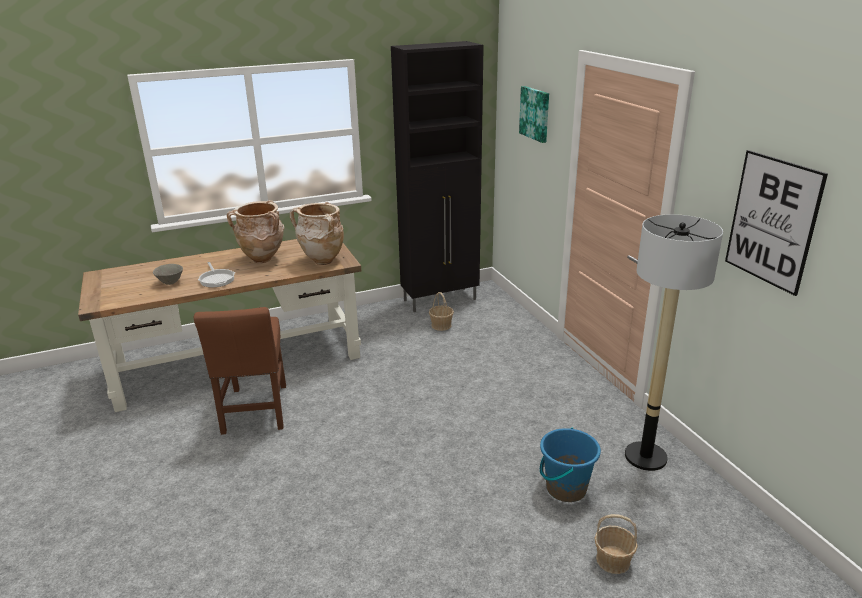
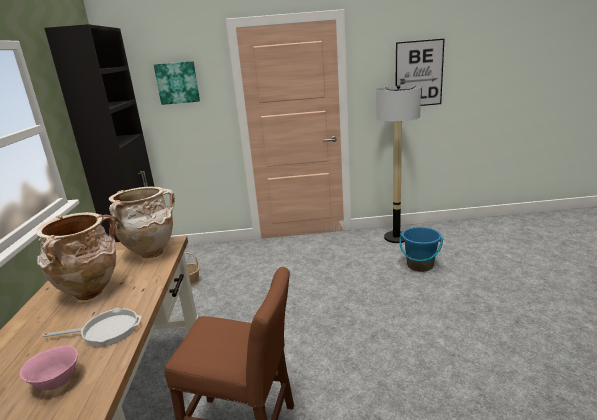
camera: 70 degrees left, 5 degrees down
(170, 282) = (57, 382): grey bowl -> pink bowl
(613, 560) = (482, 263): basket -> none

